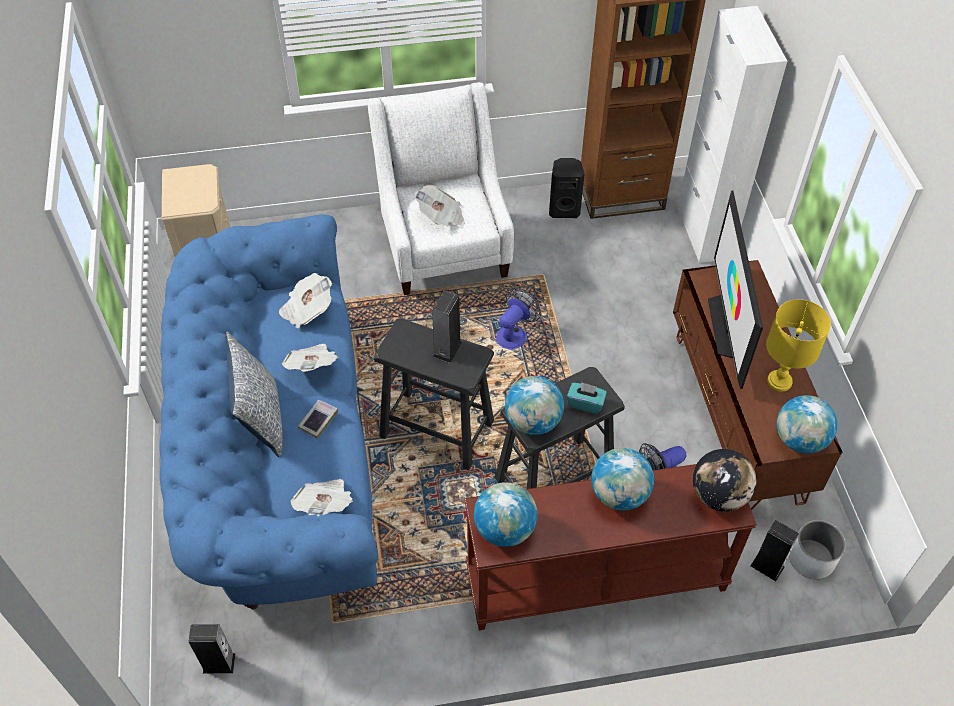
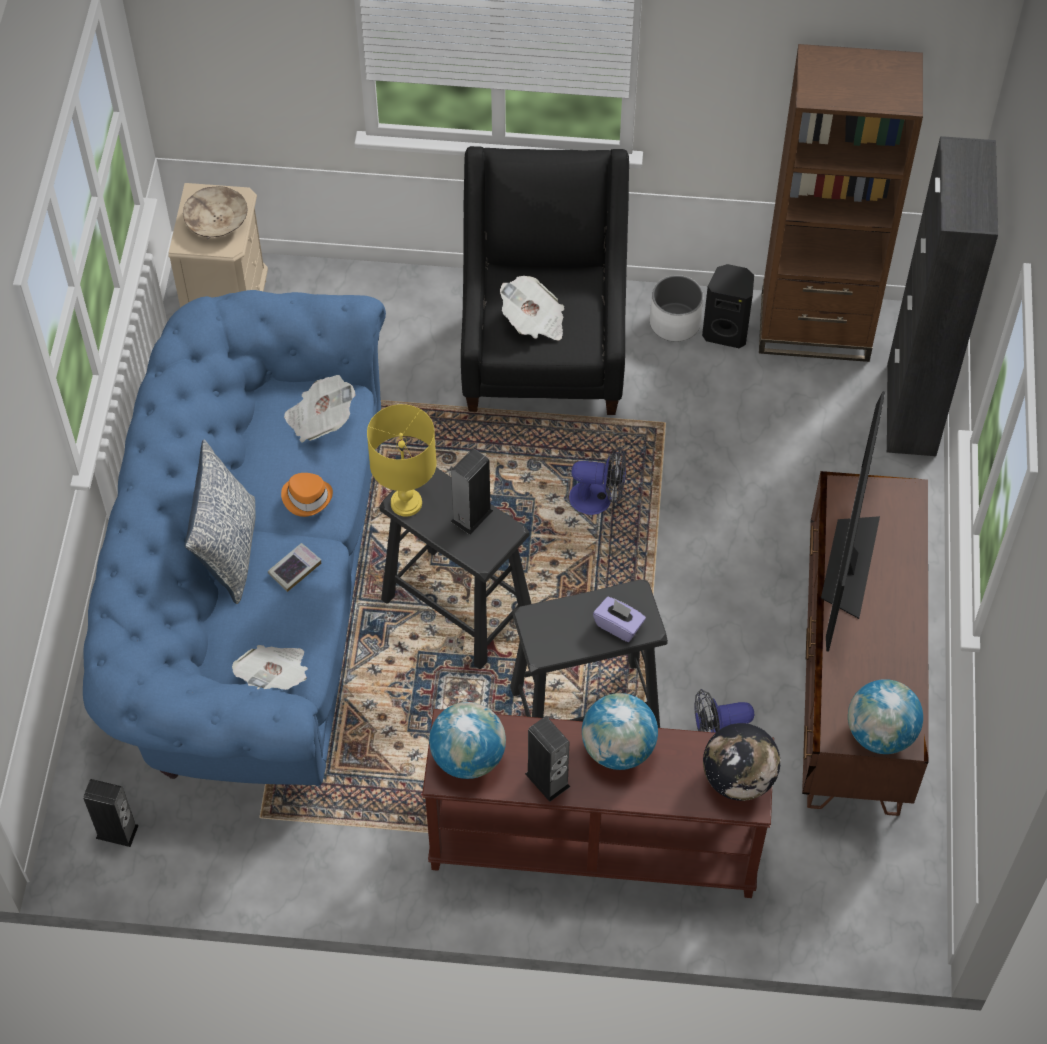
camera: 15 degrees right, 5 degrees up
(193, 190) = (216, 221): none -> beige bowl
(312, 366) = (307, 497): newspaper -> orange hat
(444, 245) = (544, 350): white armchair -> black armchair
(514, 333) = (598, 499): fan -> fan turned 45 degrees clockwise
(533, 422) = (546, 634): globe -> none
(585, 403) = (619, 626): turquoise tissue box -> purple tissue box
(704, 233) = (911, 409): white cabinet -> black cabinet
(767, 566) = (816, 881): speaker -> speaker (547, 780)
(780, 381) = (887, 652): yellow table lamp -> yellow table lamp (407, 503)
(812, 559) = (878, 886): white planter -> white planter (675, 322)

